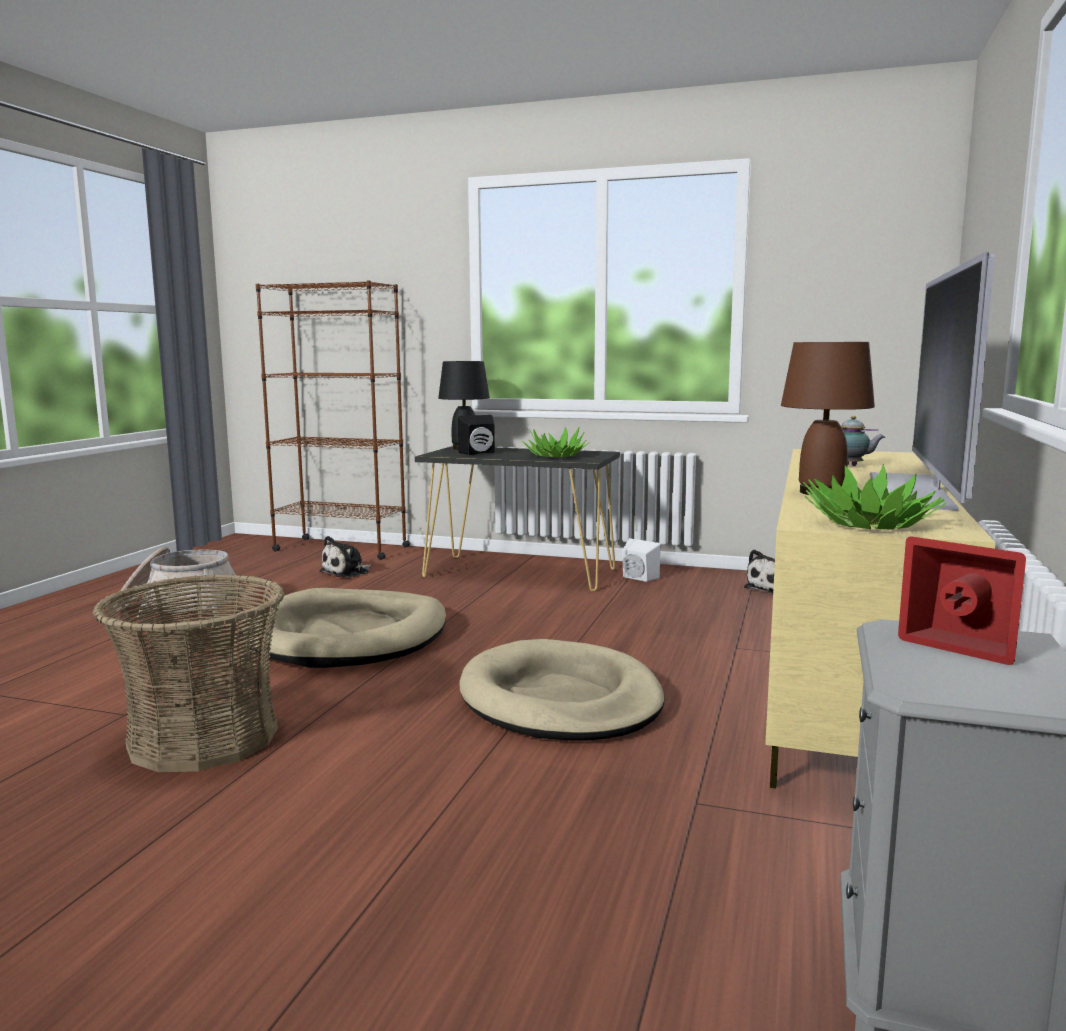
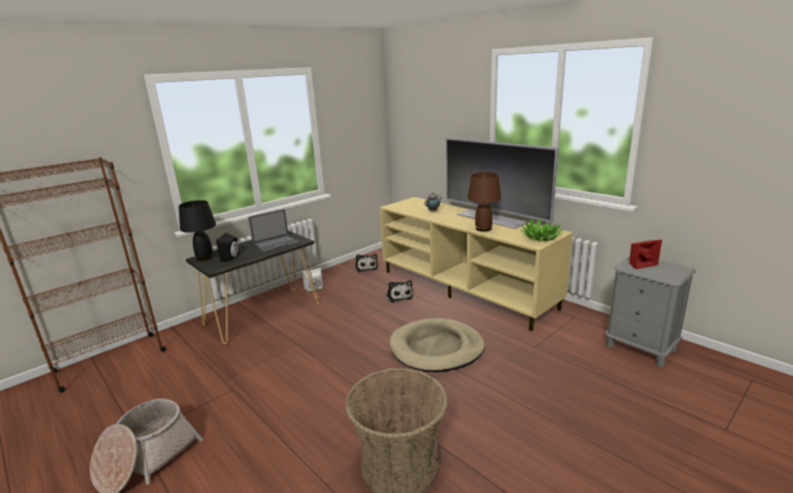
camera: 60 degrees left, 10 degrees up
(347, 572) = (171, 369): plush toy -> plush toy (399, 296)
(349, 636) = (297, 390): beige dog bed -> none
(556, 456) = (277, 244): potted plant -> laptop

